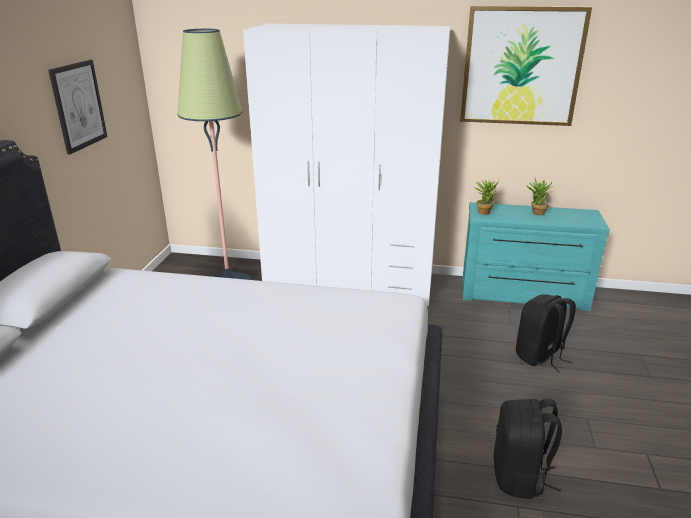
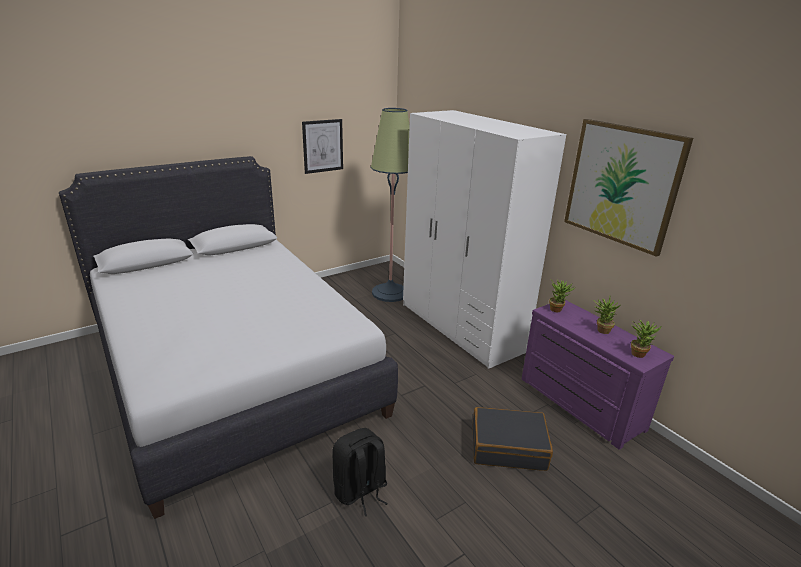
camera: 45 degrees right, 0 degrees up
(523, 295) = (578, 404): turquoise dresser -> purple dresser
(540, 356) = (508, 447): black backpack -> black suitcase
(583, 217) = (639, 353): none -> potted plant

